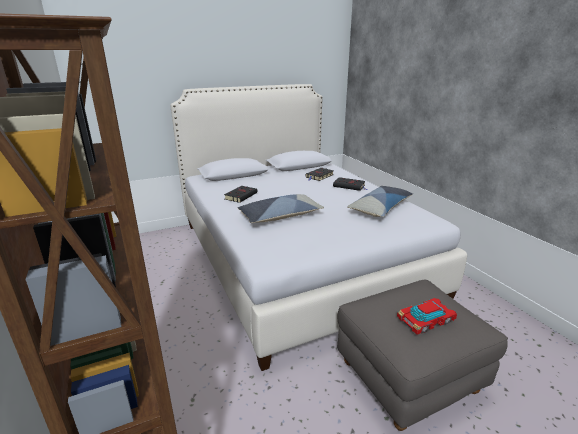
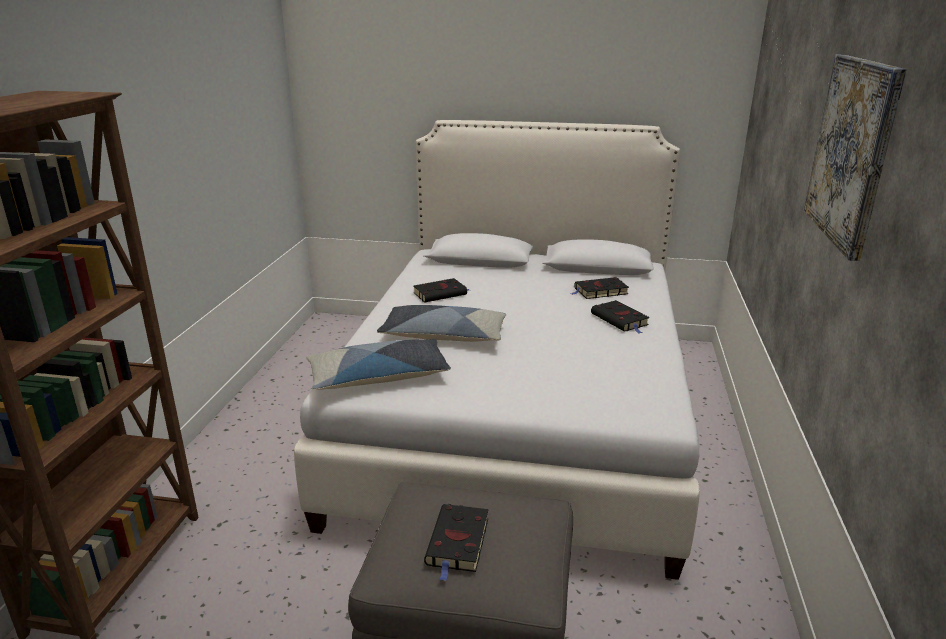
camera: 35 degrees right, 0 degrees up
(381, 208) = (609, 368): pillow -> pillow (379, 377)
(426, 320) = (458, 543): toy car -> black book
(496, 69) = (852, 151): none -> picture

